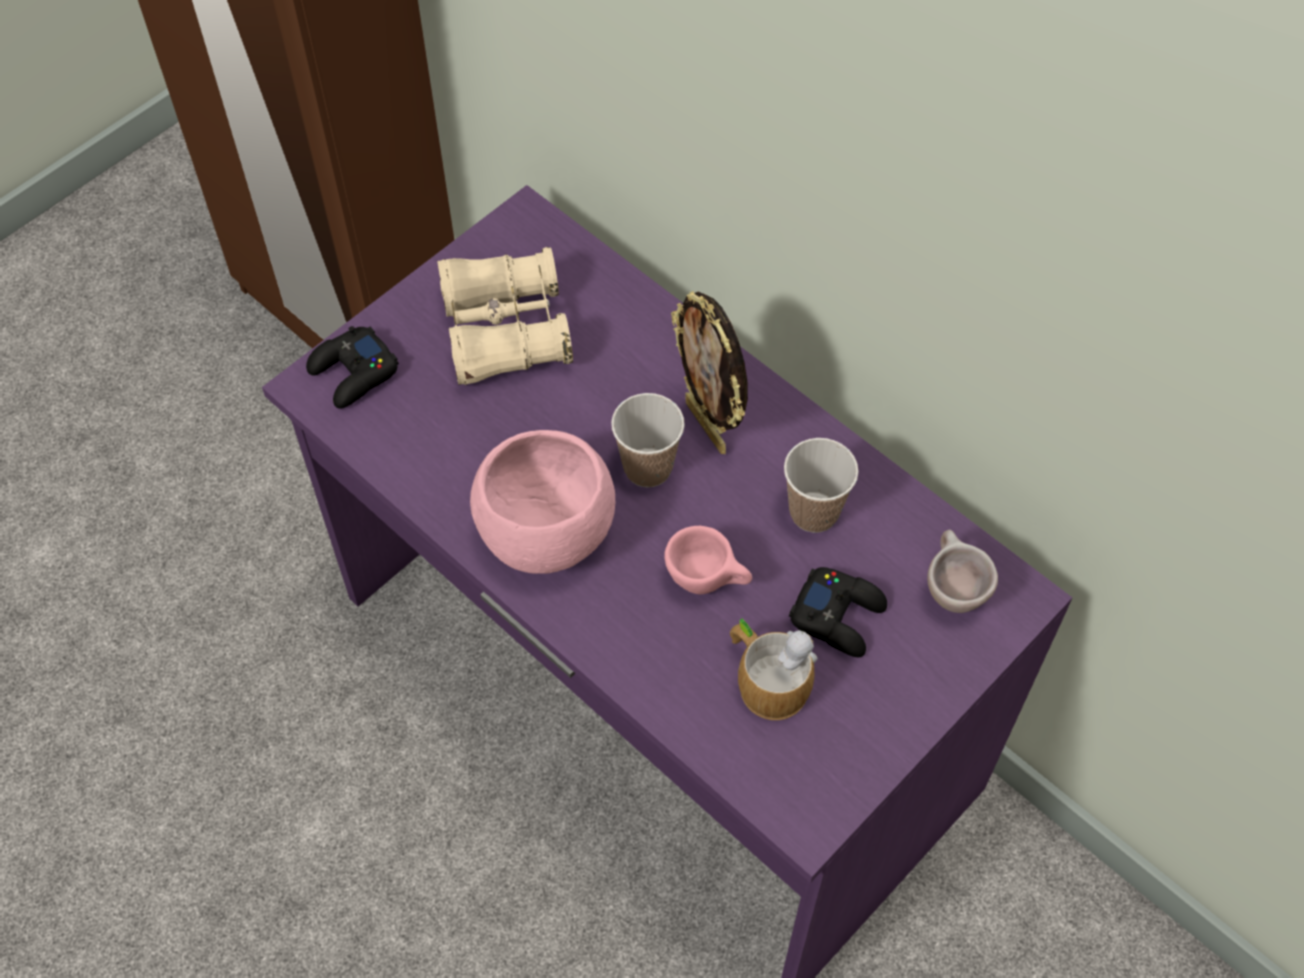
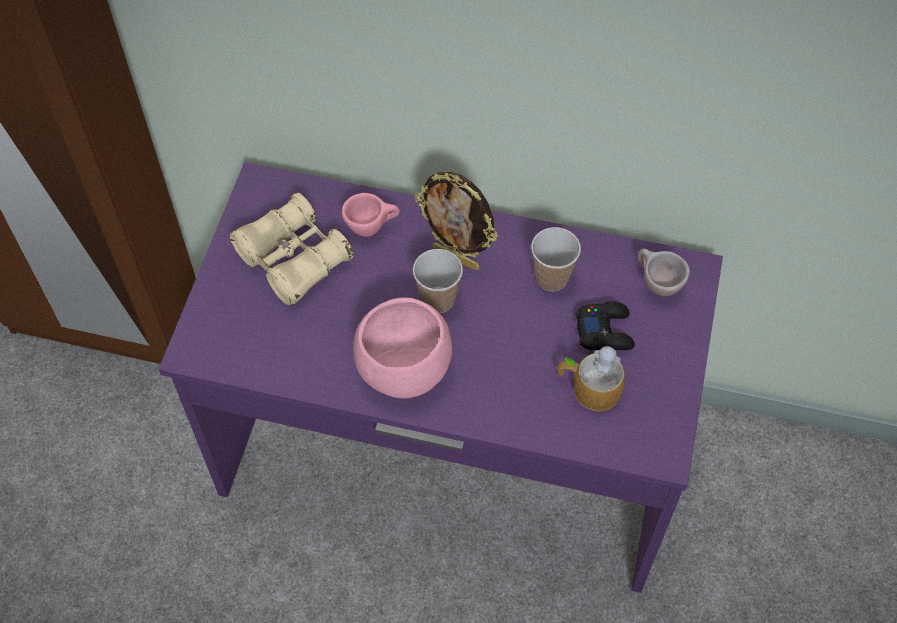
camera: 30 degrees left, 0 degrees up
(353, 373) = (214, 331): black game controller -> none
(708, 581) = (518, 349): pink cup -> pink cup (372, 227)

